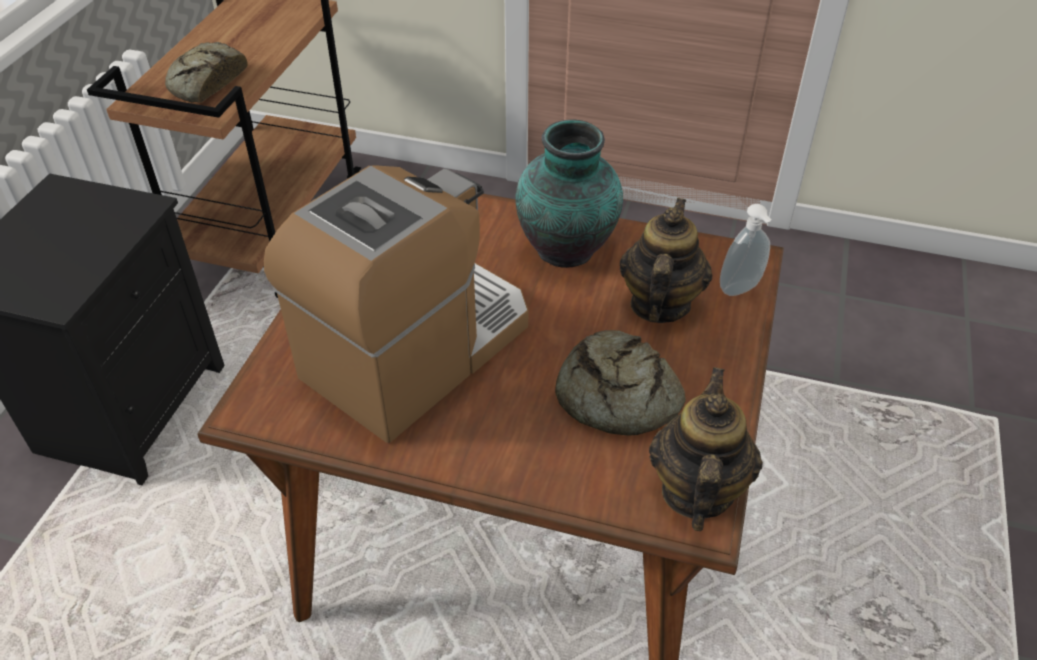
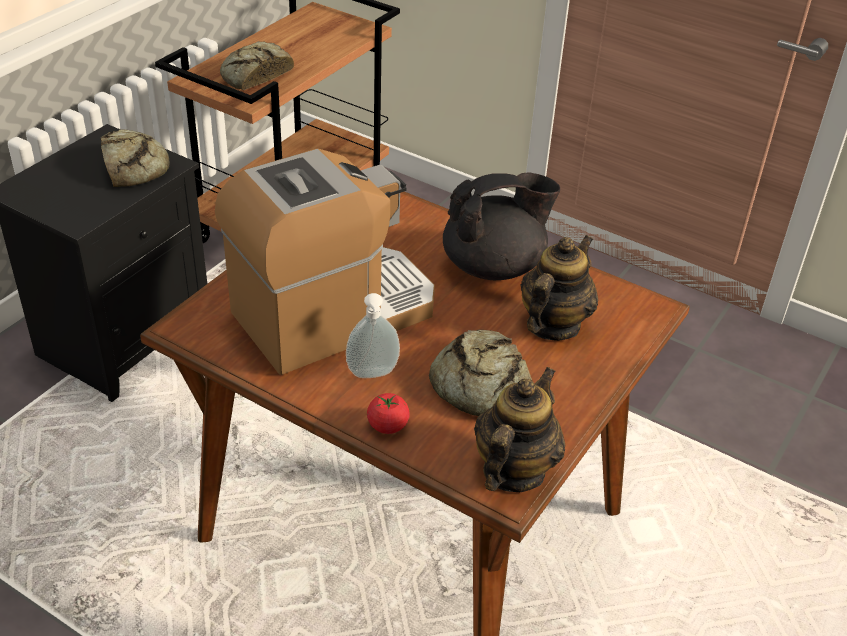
camera: 15 degrees right, 5 degrees down
(100, 217) = (133, 165): none -> bread
(536, 473) = (387, 425): none -> tomato
(568, 250) = (494, 266): vase -> black teapot
(741, 290) = (631, 330): soap dispenser -> soap dispenser (373, 375)

